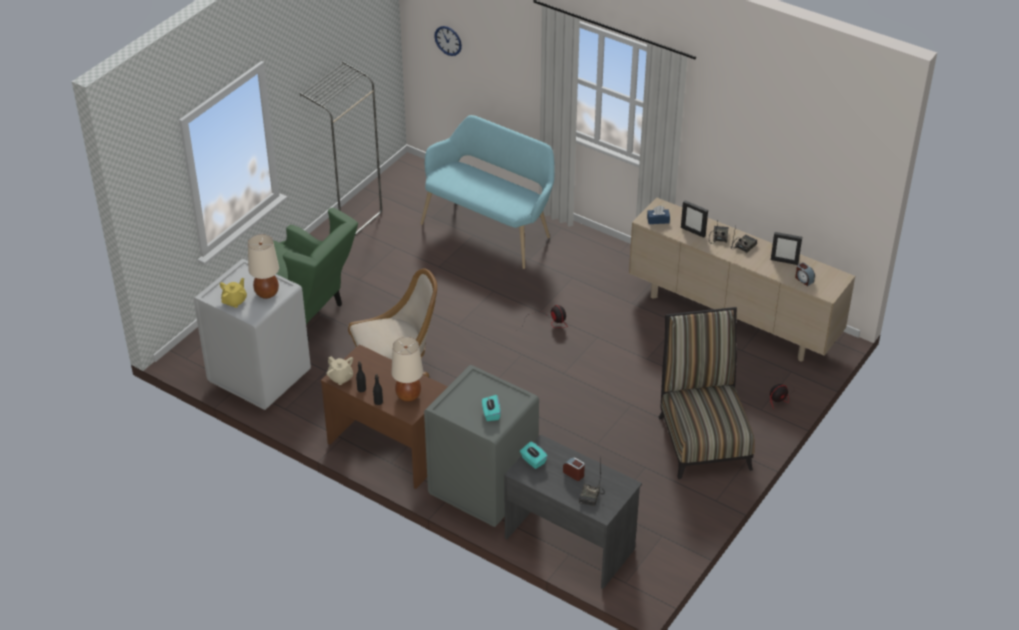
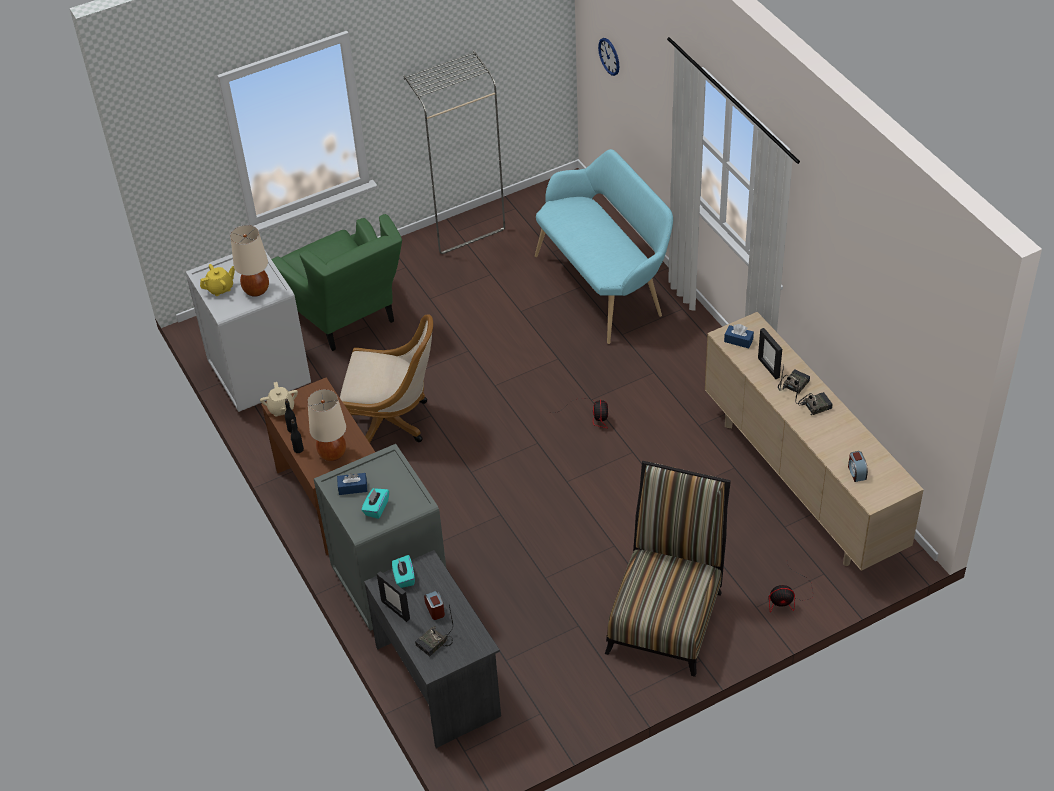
camera: 30 degrees right, 5 degrees up
(461, 406) = (352, 487): none -> blue tissue box
(784, 261) = (850, 440): picture frame -> picture frame (396, 609)

